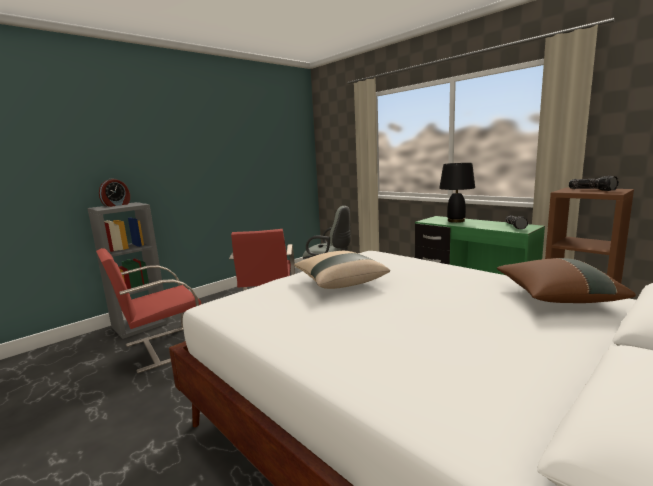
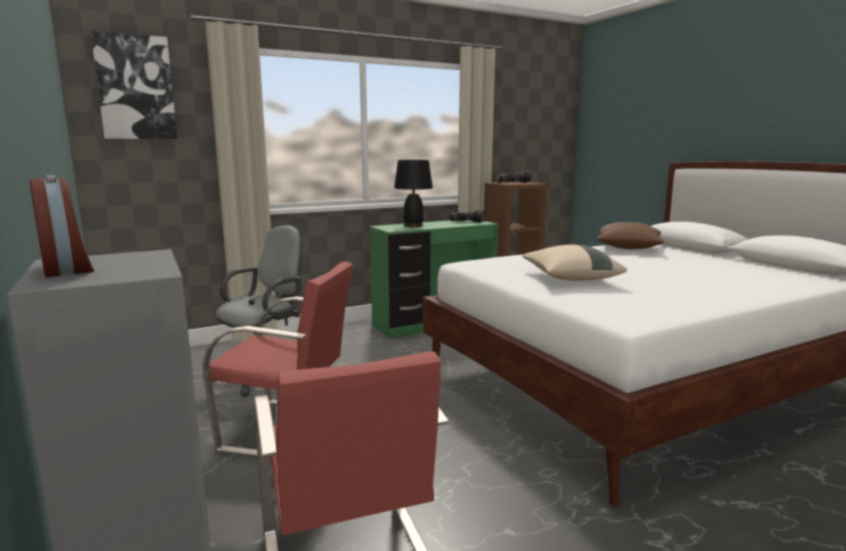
camera: 75 degrees left, 0 degrees up
(334, 126) = (136, 88): none -> picture

